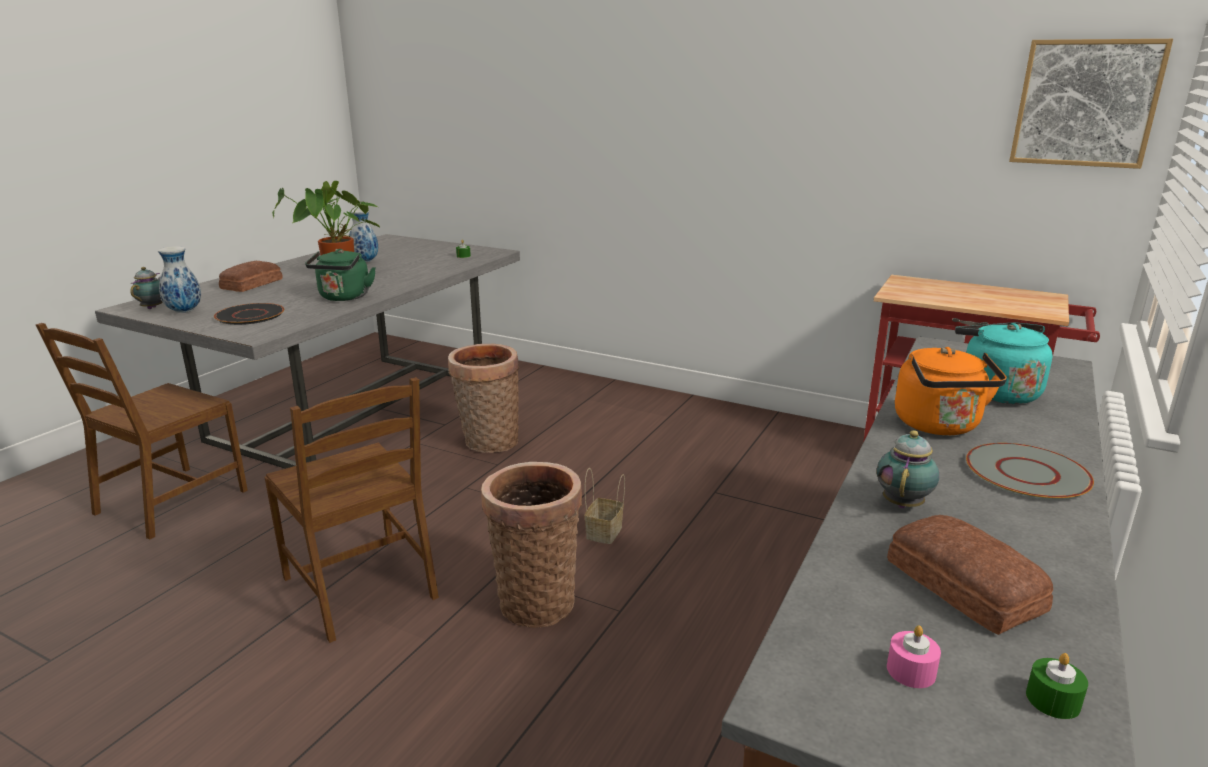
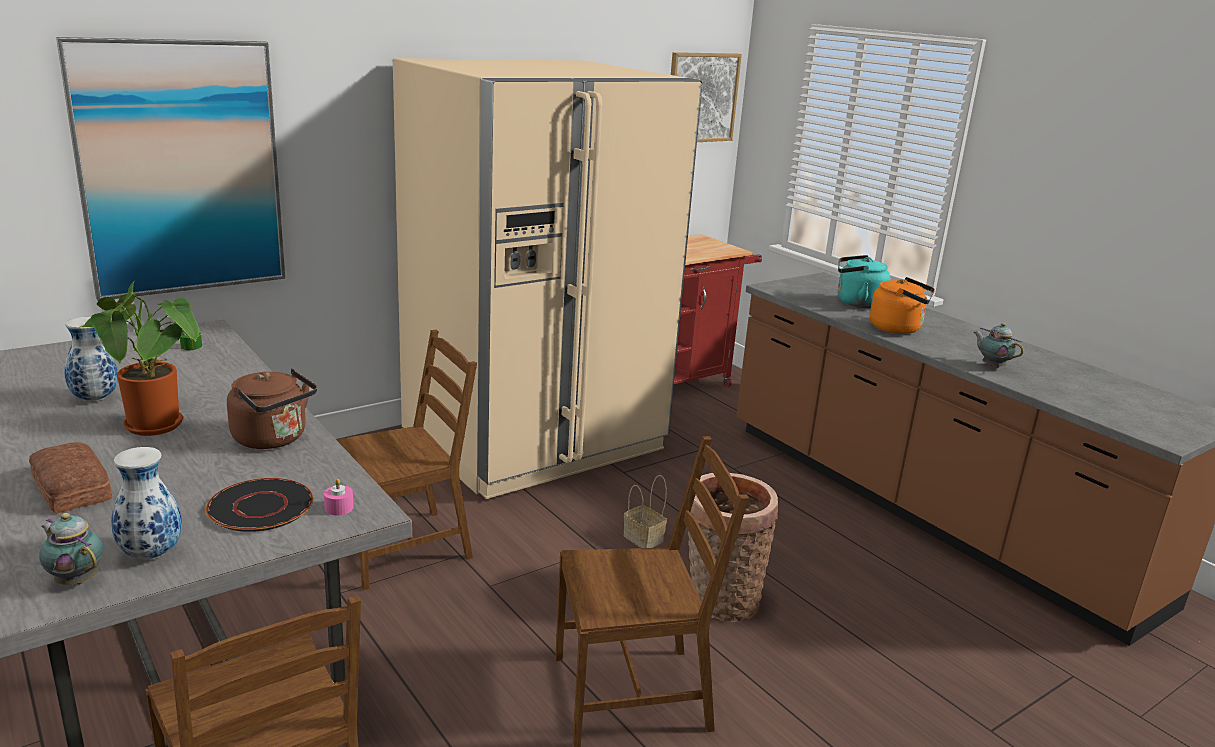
camera: 65 degrees left, 0 degrees up
(344, 298) = (273, 439): green kettle -> brown kettle
(488, 442) = (402, 547): basket -> brown chair
(517, 137) = (181, 169): none -> picture
(712, 438) = (533, 440): none -> beige fridge
(911, 671) = (1143, 413): pink candle -> pink candle (339, 508)
(963, 587) = (1076, 383): bread -> none
(1026, 473) = (965, 334): grey plate -> none
(1053, 700) = (1160, 398): green candle -> none

